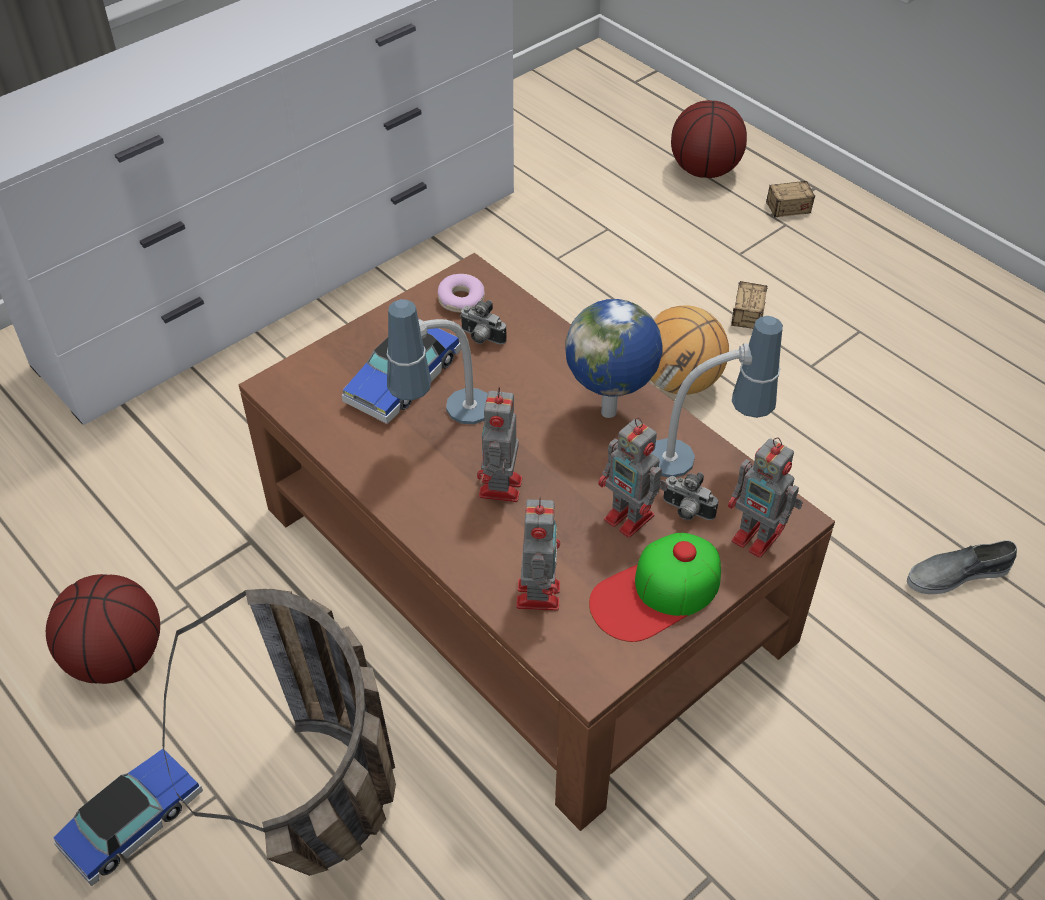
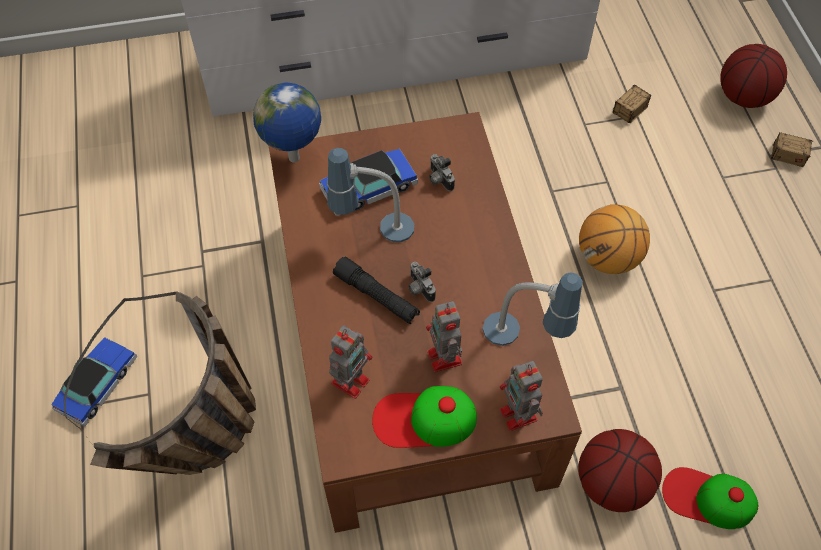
camera: 30 degrees right, 10 degrees up
(116, 657) = (145, 278): basketball -> basketball (612, 482)
(132, 821) = (97, 384): toy car -> toy car turned 45 degrees counterclockwise
(461, 300) = (445, 145): donut -> none
(500, 489) = (376, 296): toy robot -> black flashlight
(610, 413) = (485, 276): globe -> globe (294, 159)
(686, 512) = (484, 373): camera -> camera (419, 289)
(744, 334) = (680, 243): storage box -> storage box (617, 122)
(957, 574) = (707, 499): grey shoe -> cap

